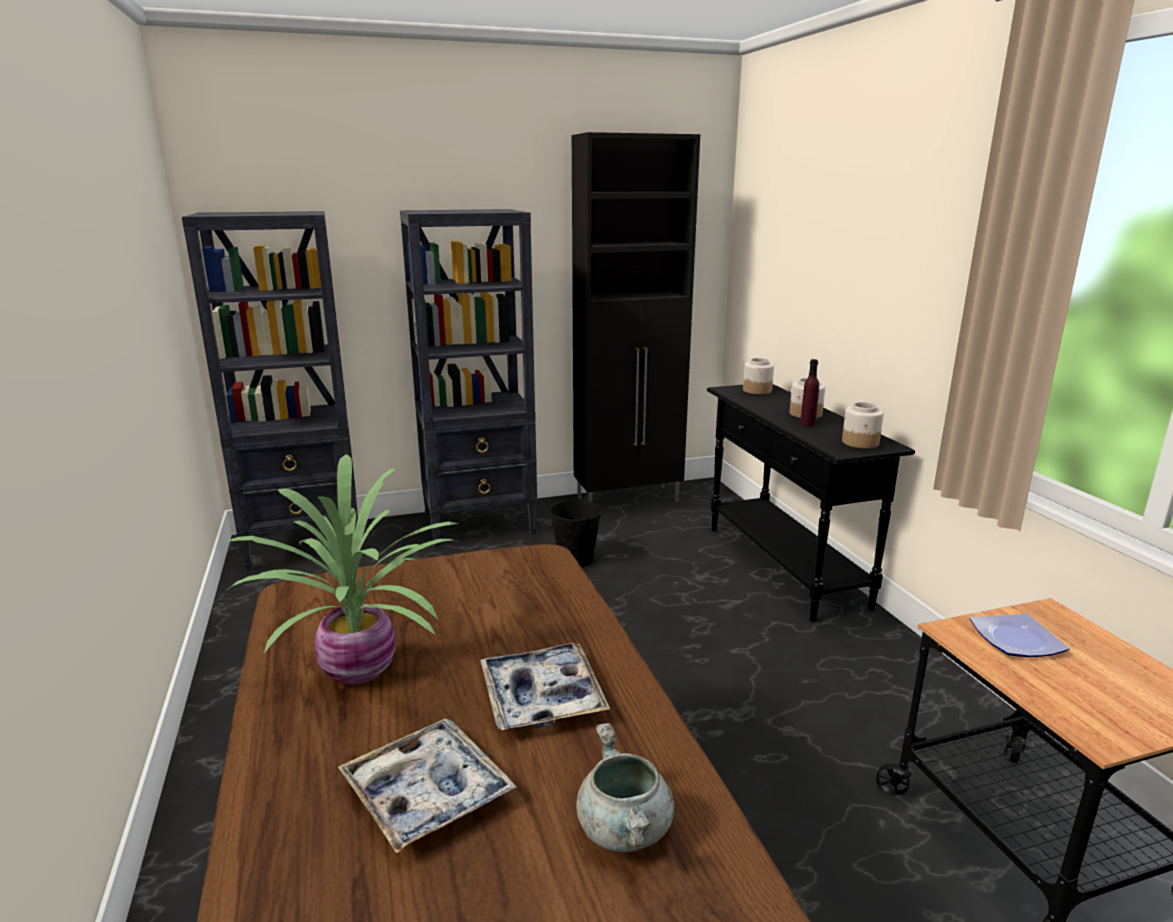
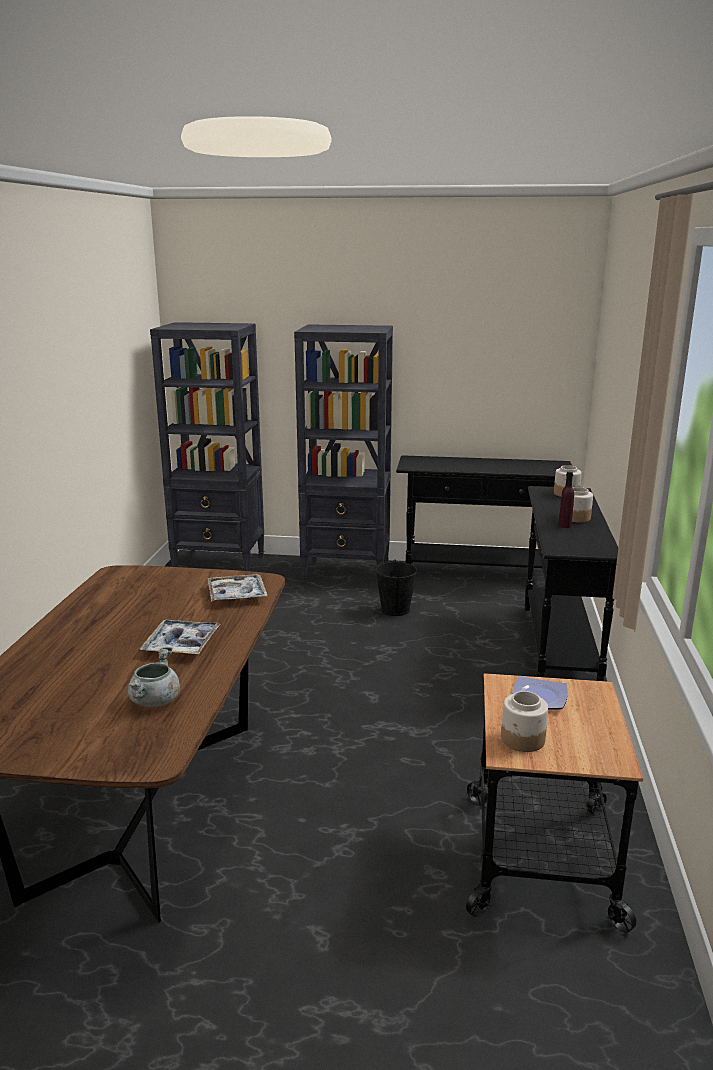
camera: 25 degrees right, 0 degrees up
(363, 669) = (112, 614): potted plant -> none
(427, 793) = (89, 667): tray -> tray (237, 594)
(629, 499) = (479, 574): black cabinet -> black console table
(860, 443) = (584, 546): jar -> jar (523, 740)

